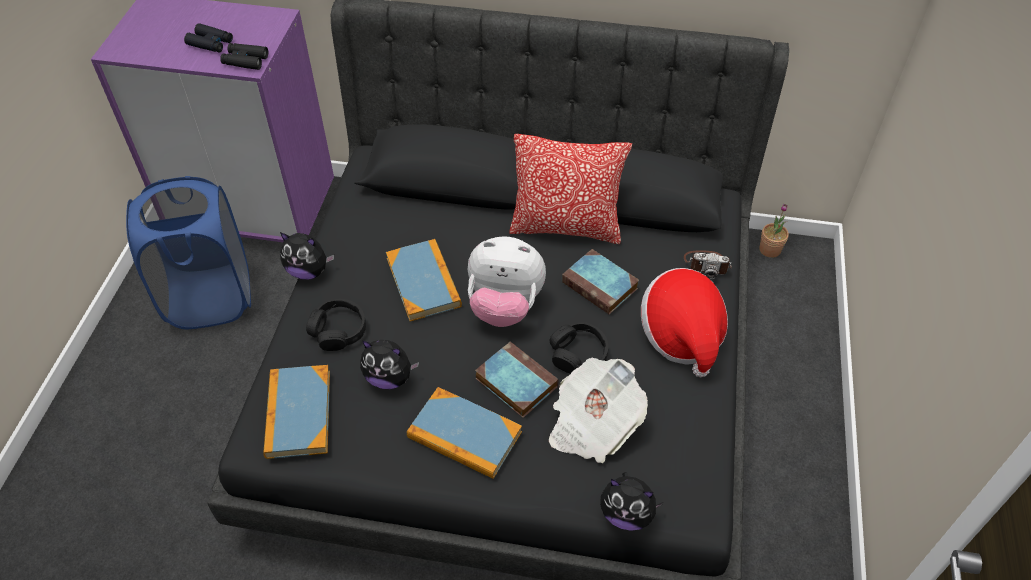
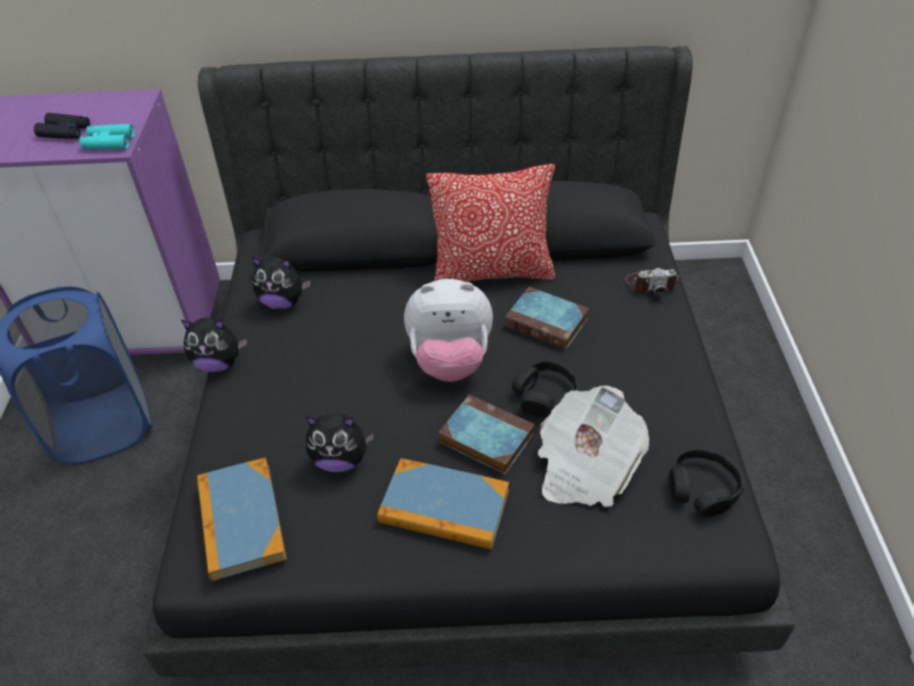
camera: 10 degrees left, 5 degrees down
(245, 60) = (109, 143): black binoculars -> turquoise binoculars
(338, 330) = (268, 419): black headphones -> black headphones (702, 488)
(423, 282) = (353, 352): book -> none
(626, 514) = (655, 558): plush toy -> plush toy (283, 302)
(681, 335) = (649, 357): hat -> none
(769, 250) = (684, 277): potted plant -> none

